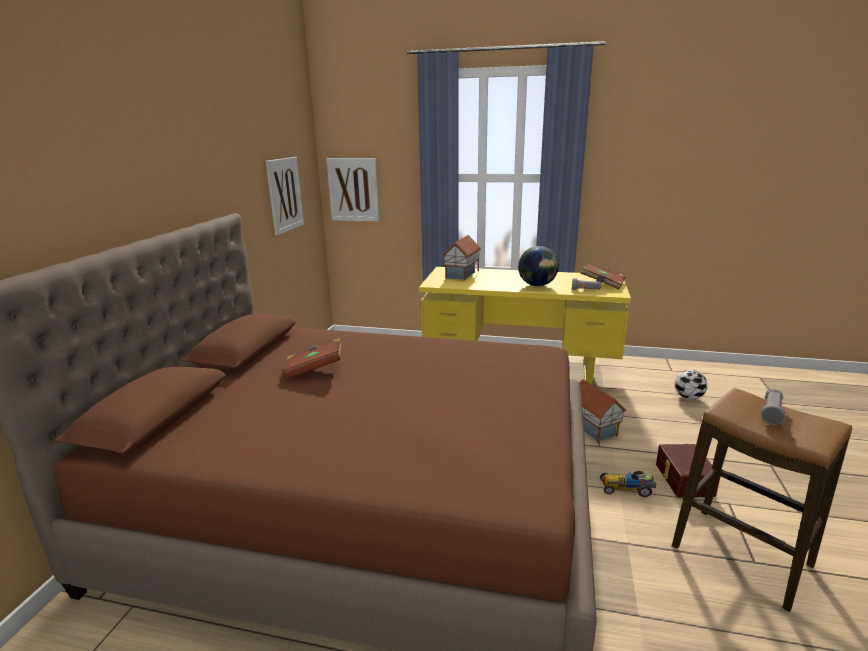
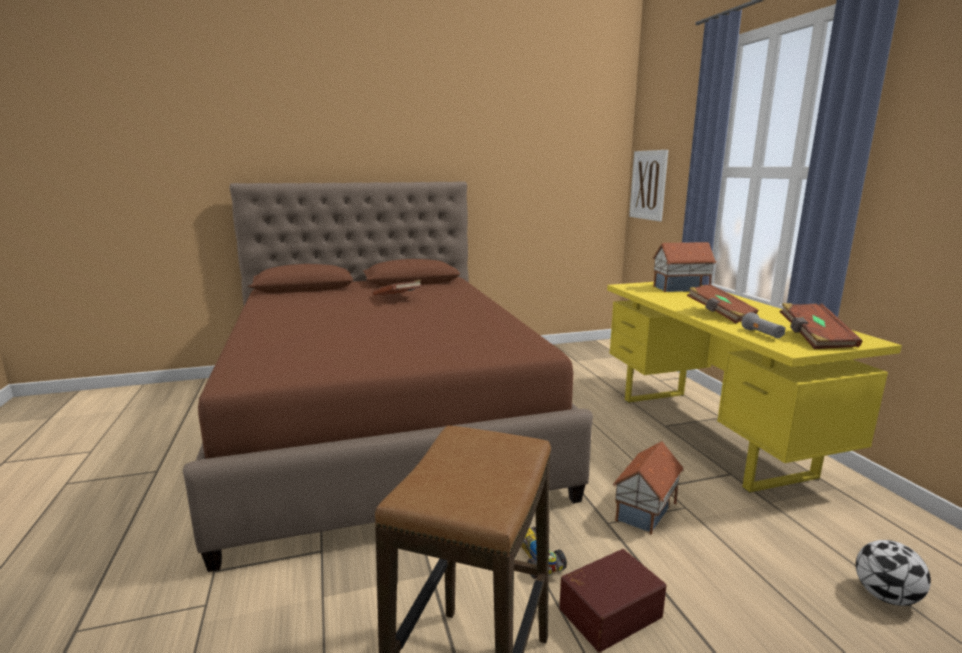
camera: 60 degrees right, 5 degrees down
(285, 195) = (558, 180): picture -> none
(537, 285) = (720, 315): globe -> brown book
(771, 414) = (484, 466): grey flashlight -> none

